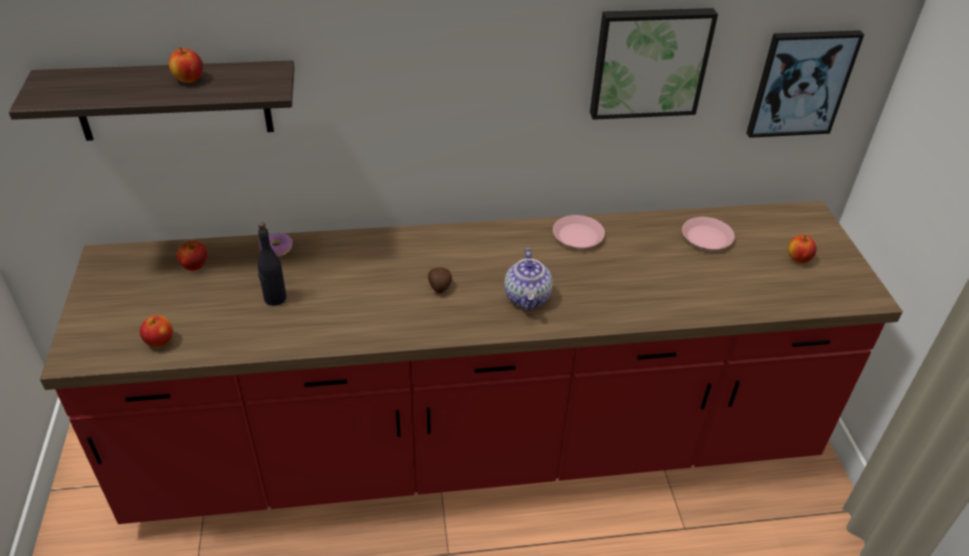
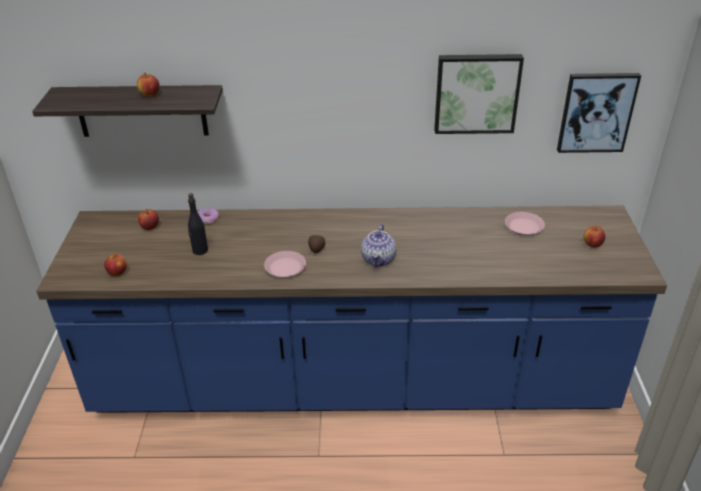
camera: 10 degrees right, 5 degrees down
(477, 449) = (352, 385): red counter -> blue counter
(578, 236) = (425, 221): pink plate -> pink plate (285, 268)

